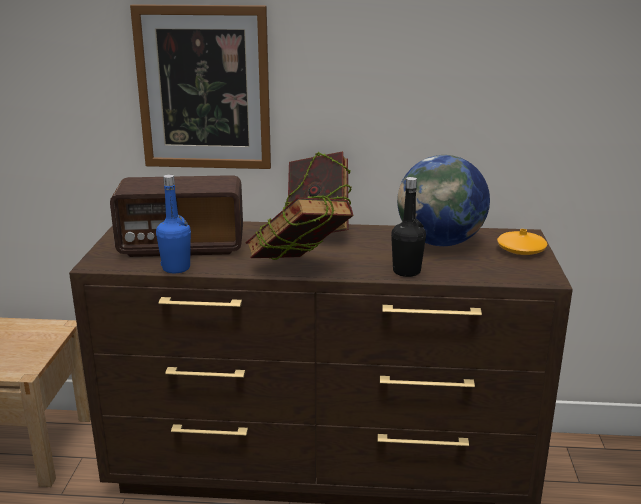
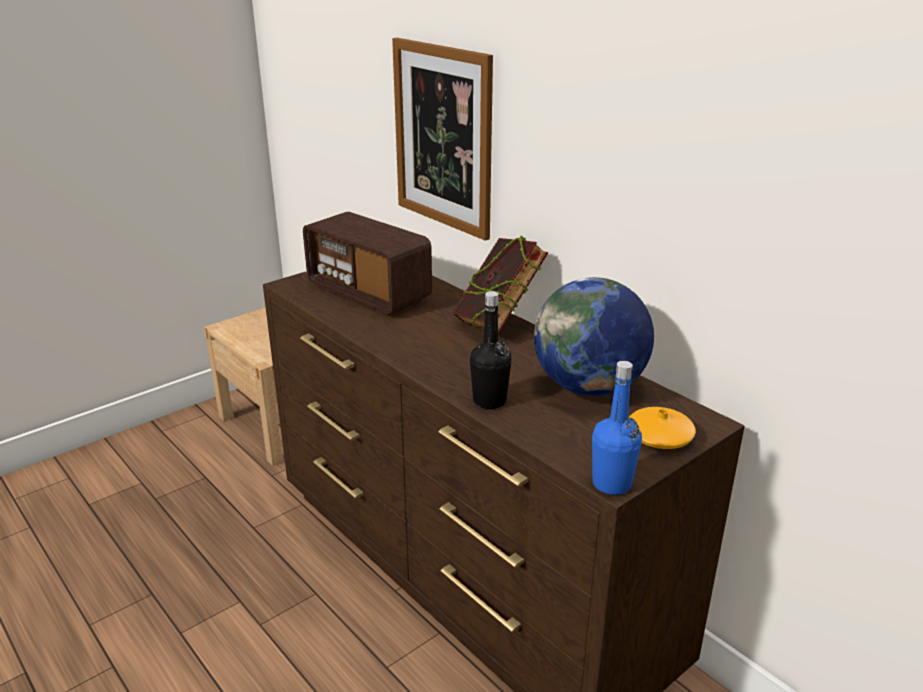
camera: 45 degrees right, 5 degrees up
(176, 268) = (327, 311): blue bottle -> blue bottle (611, 484)
(299, 270) = (405, 355): book -> none

